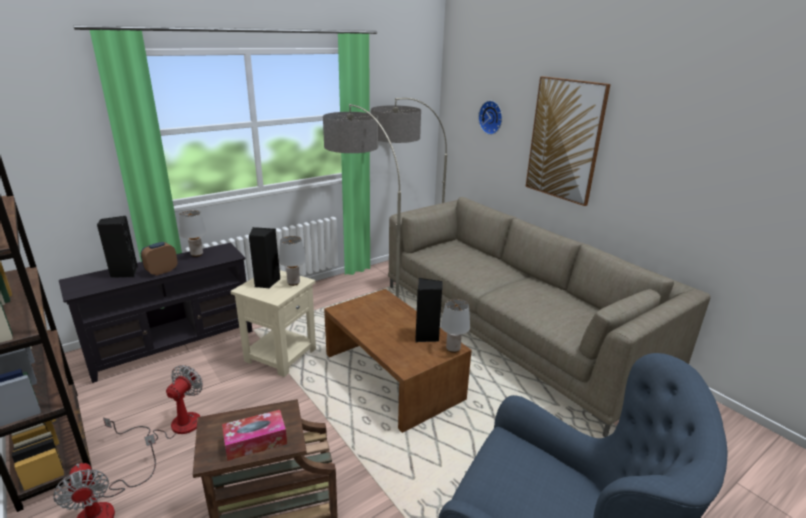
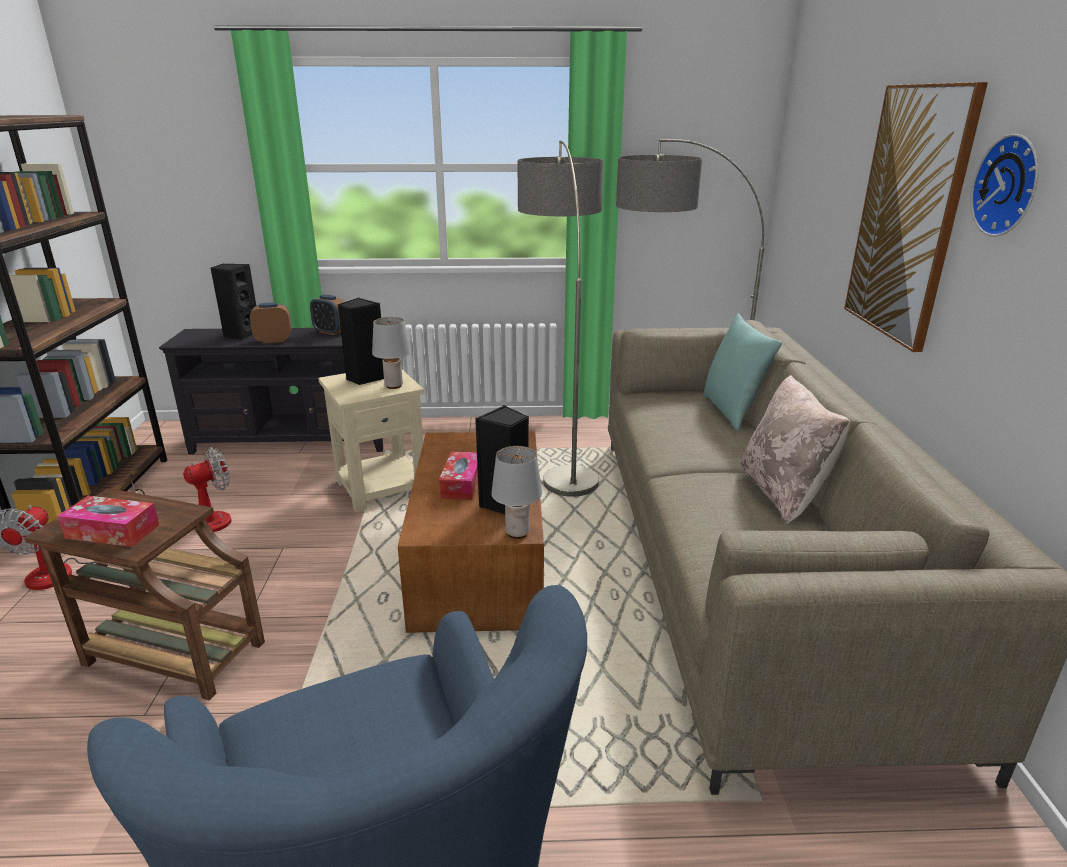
camera: 35 degrees right, 0 degrees up
(197, 254) = (331, 332): grey table lamp -> alarm clock
(388, 332) = (461, 484): none -> tissue box
(475, 250) = (732, 411): none -> turquoise pillow
(492, 117) = (826, 177): wall clock -> wall clock (1010, 186)
(545, 287) = (783, 493): none -> beige pillow

